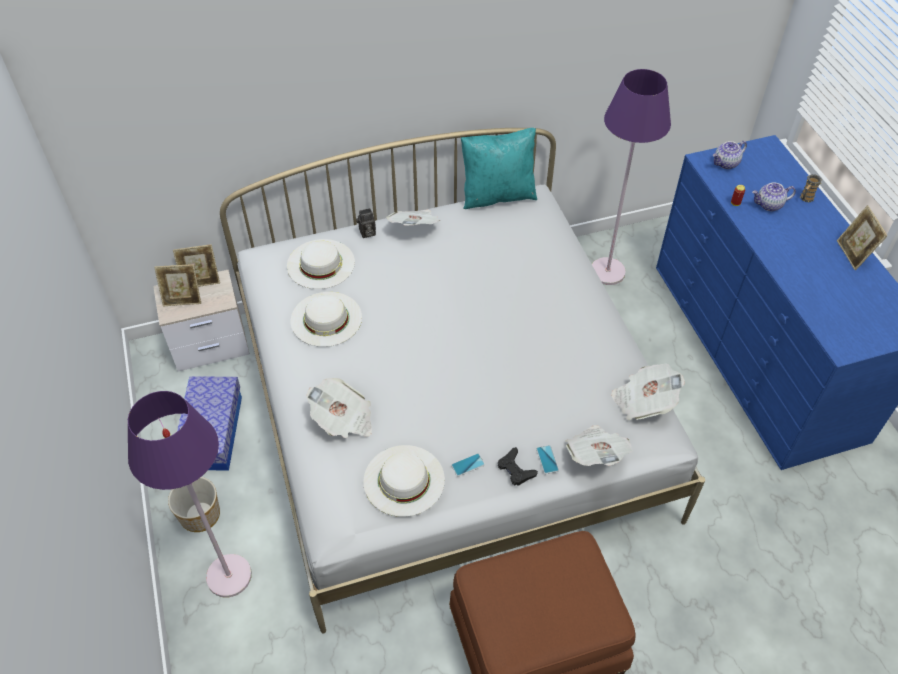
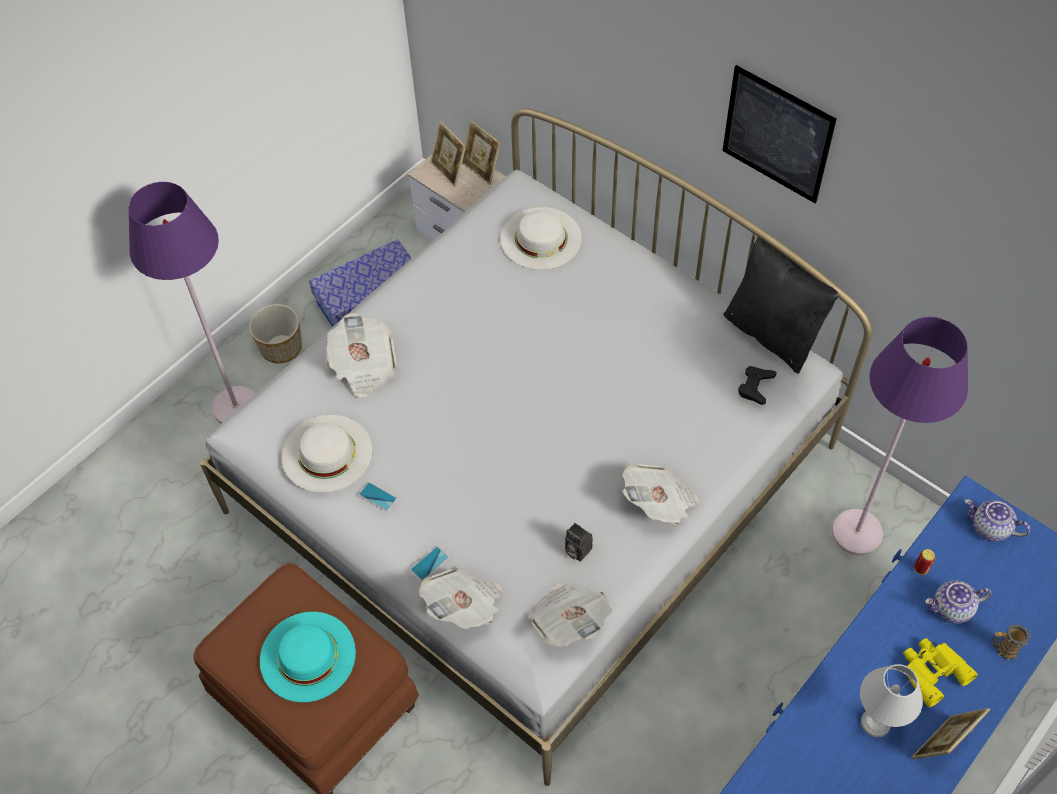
camera: 60 degrees right, 5 degrees up
(326, 319) = (474, 284): white hat -> none
(366, 233) = (614, 251): camera -> camera (576, 550)
(415, 227) = (657, 286): newspaper -> newspaper (660, 503)
(452, 51) = (777, 134): none -> picture
(497, 195) = (773, 333): turquoise pillow -> black pillow
(515, 469) = (399, 541): black game controller -> black game controller (755, 386)
(554, 590) = (308, 656): none -> turquoise hat
(769, 205) = (951, 609): teapot -> teapot turned 60 degrees counterclockwise
(804, 233) = (931, 671): none -> yellow binoculars
(824, 273) = (874, 722): none -> white table lamp

